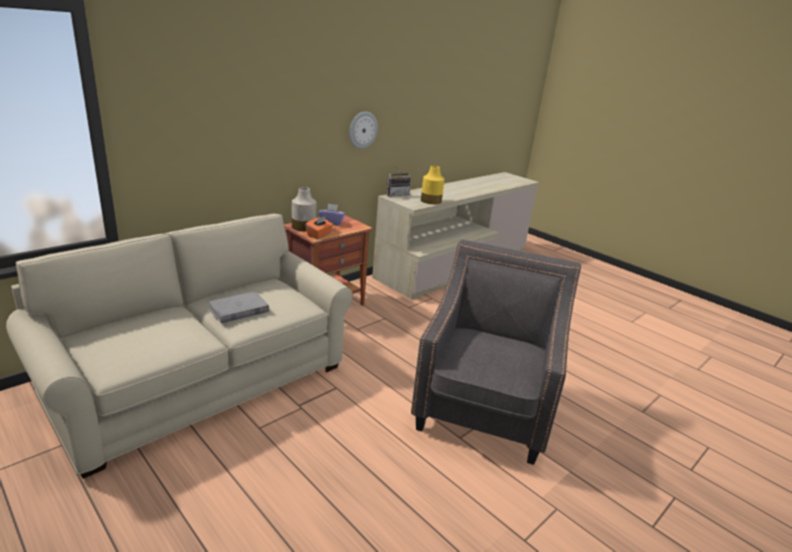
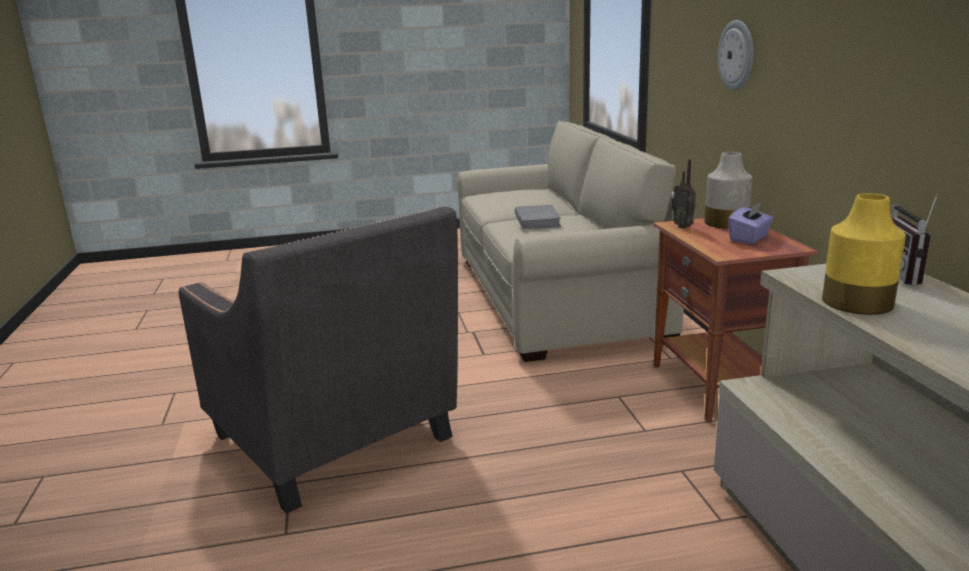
camera: 125 degrees right, 5 degrees down
(319, 235) = (683, 227): orange tissue box -> radio
(362, 130) = (886, 73): wall clock -> wall clock (737, 55)

